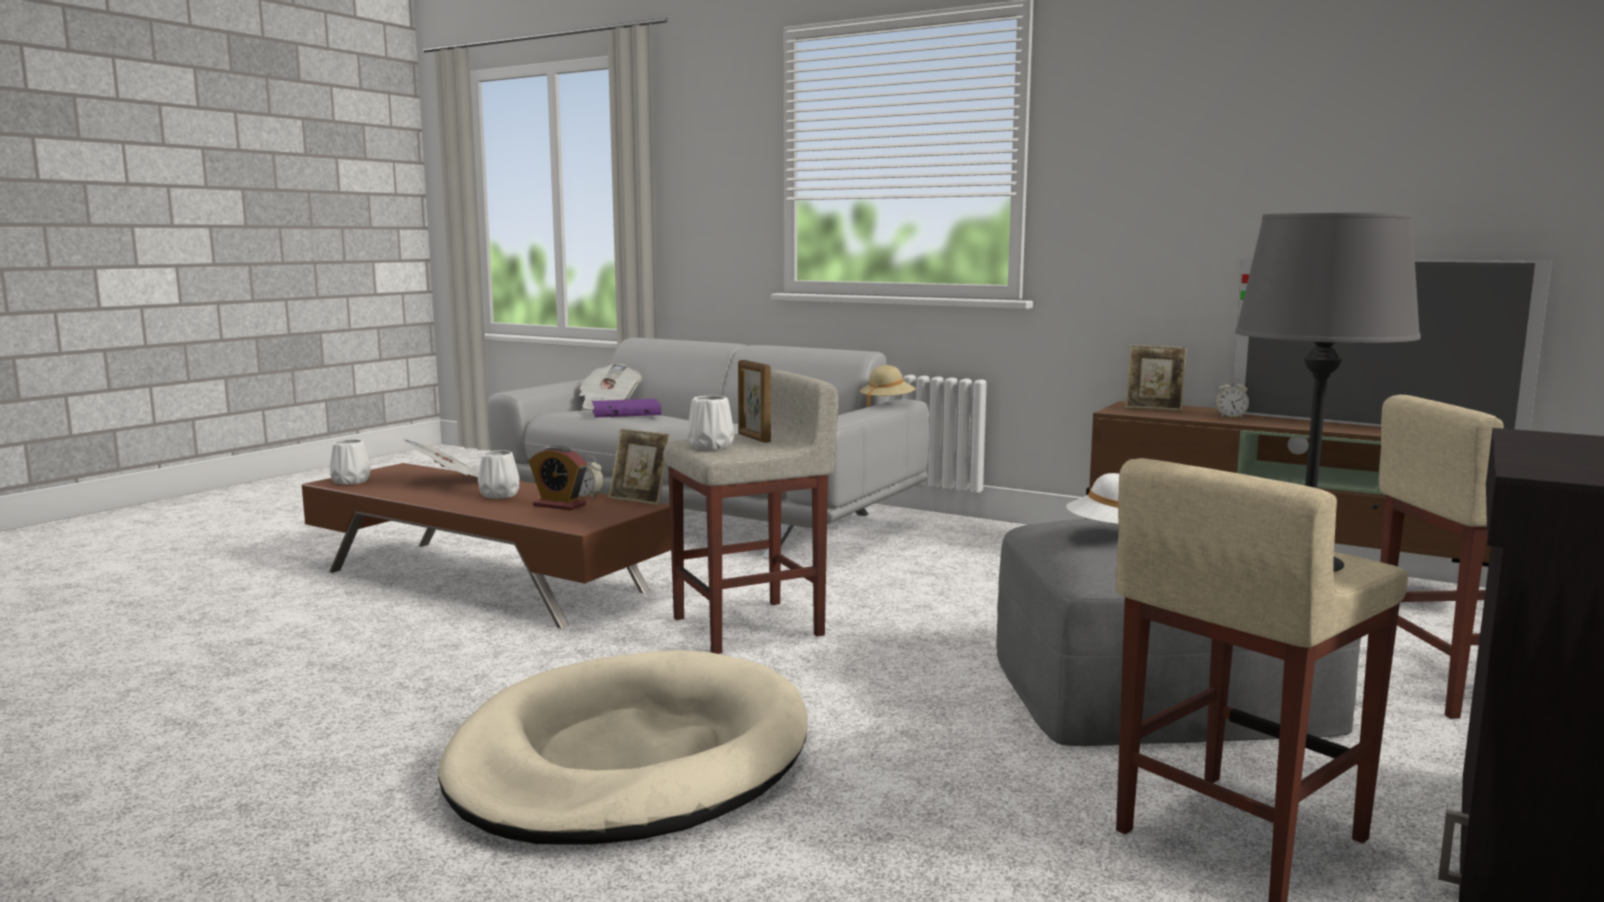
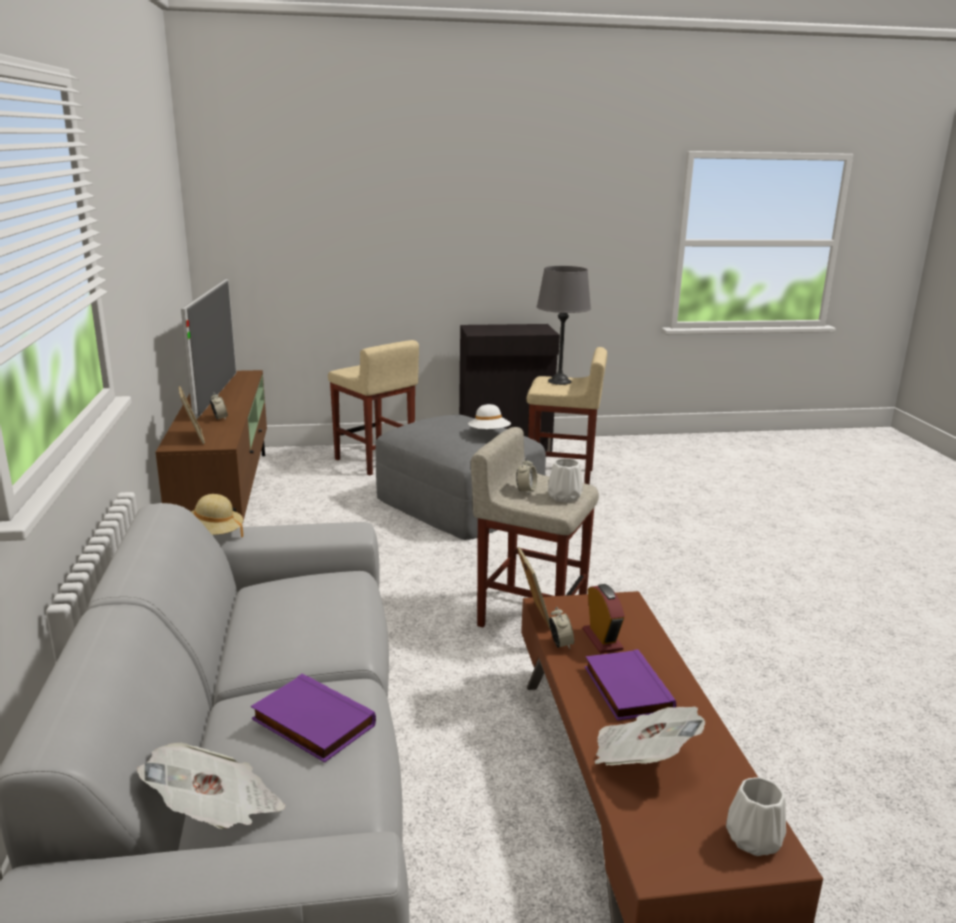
camera: 130 degrees left, 10 degrees up
(500, 495) = (625, 689): white vase -> purple book
(630, 760) = (704, 575): beige dog bed -> none
(753, 438) = (526, 491): picture frame -> alarm clock

